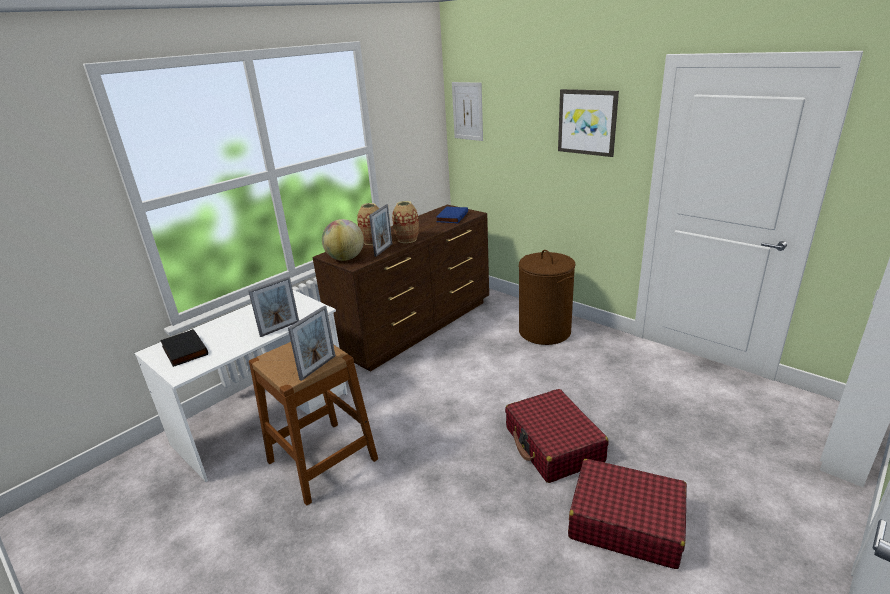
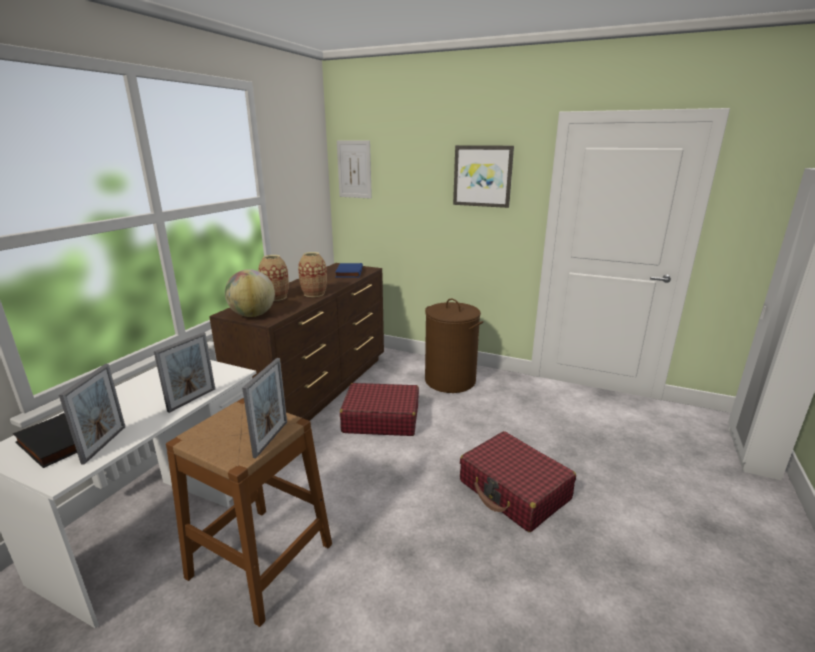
camera: 20 degrees left, 5 degrees down
(383, 250) = (293, 304): picture frame -> picture frame (104, 444)
(625, 522) = (623, 558): red suitcase -> red suitcase (381, 419)

